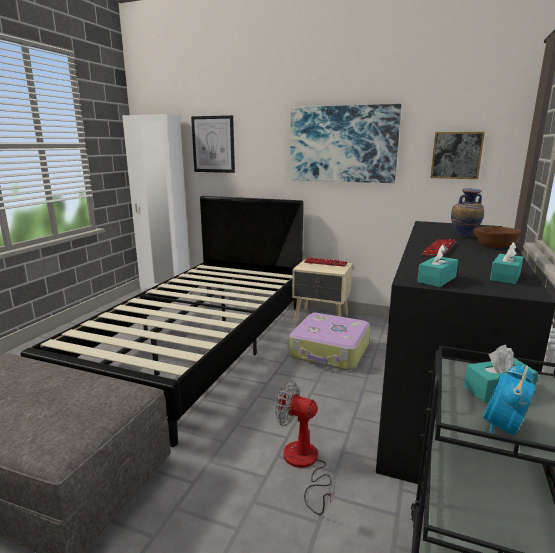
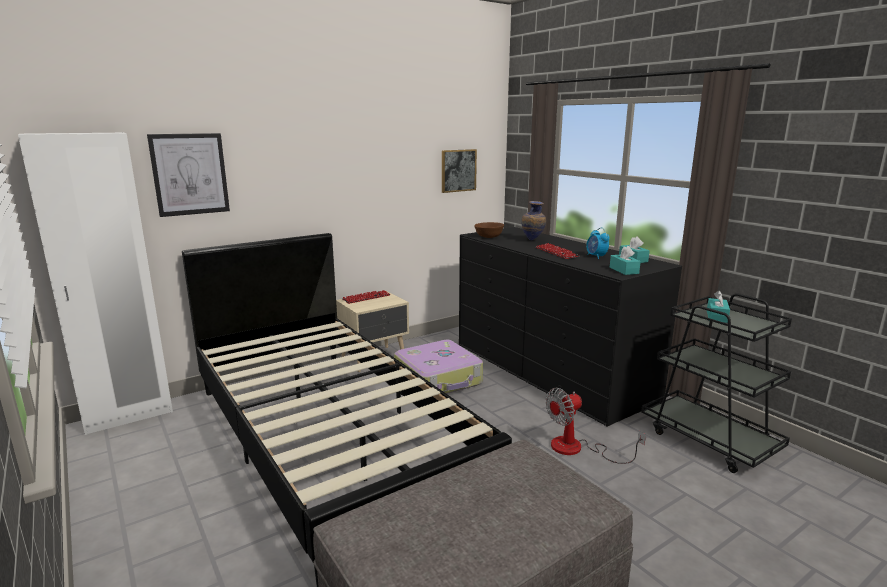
camera: 55 degrees left, 0 degrees up
(342, 144) = (363, 165): picture -> none
(494, 246) = (565, 242): brown bowl -> brown bowl (488, 236)
(503, 428) = (751, 327): alarm clock -> alarm clock (596, 256)

